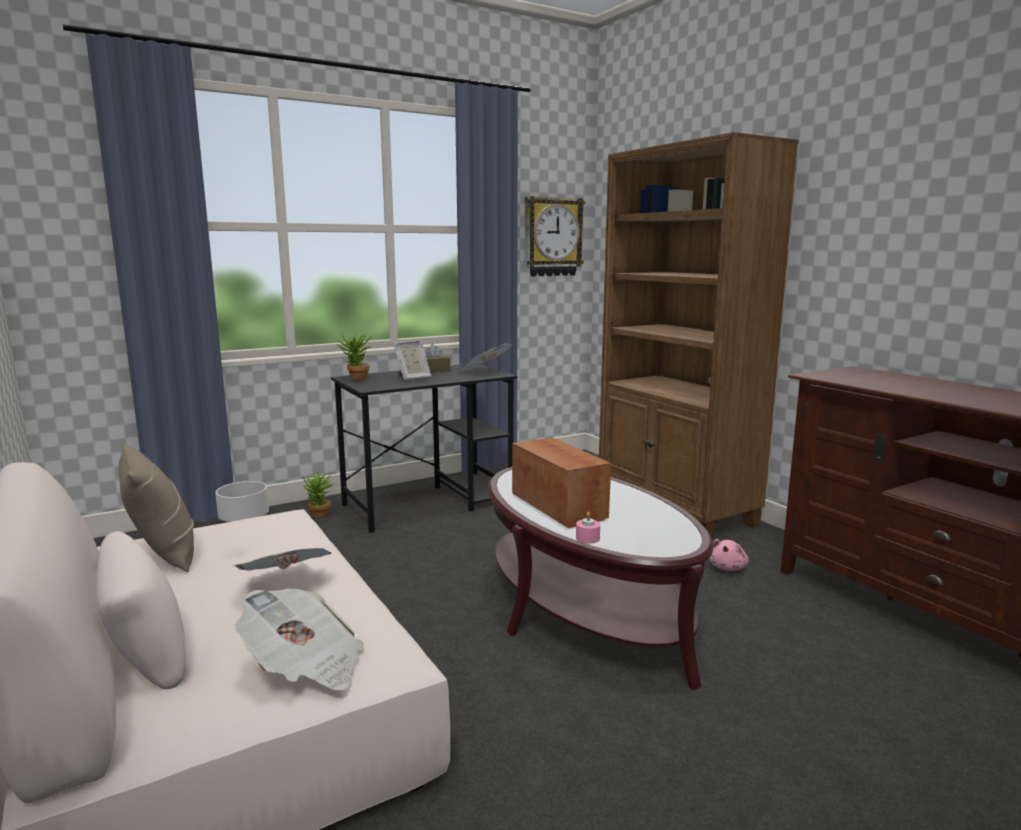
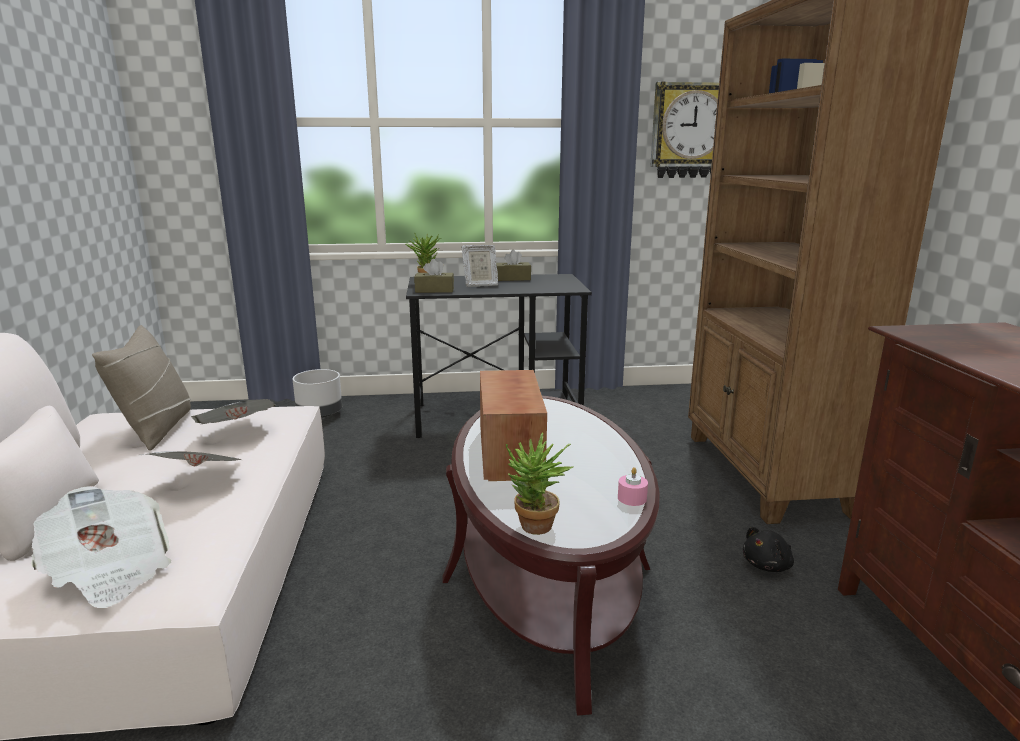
camera: 25 degrees right, 5 degrees up
(320, 517) = (389, 413): potted plant -> potted plant (535, 530)
(379, 386) = (434, 290): none -> brown tissue box
(485, 372) = (564, 284): newspaper -> newspaper (237, 432)
(587, 538) = (493, 499): pink candle -> pink candle (632, 498)
(728, 567) = (768, 565): pink plush toy -> black plush toy

